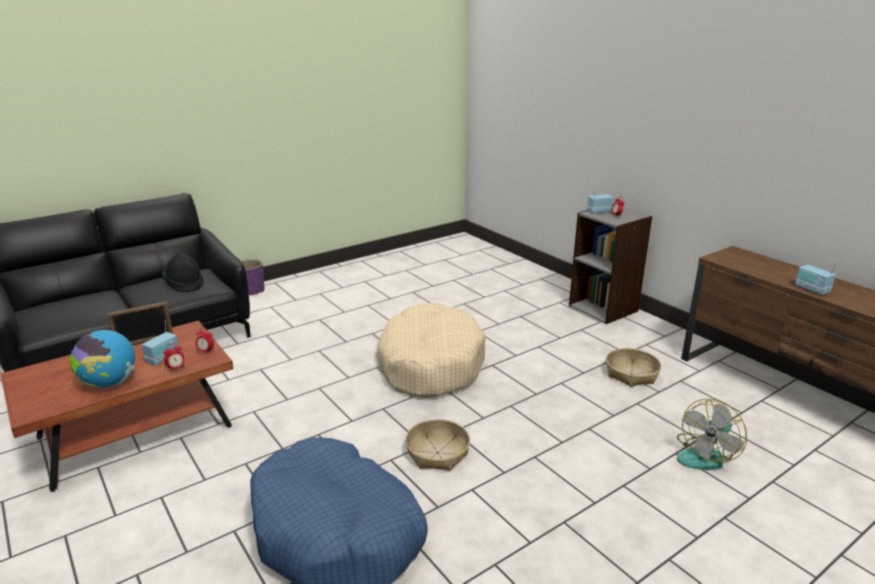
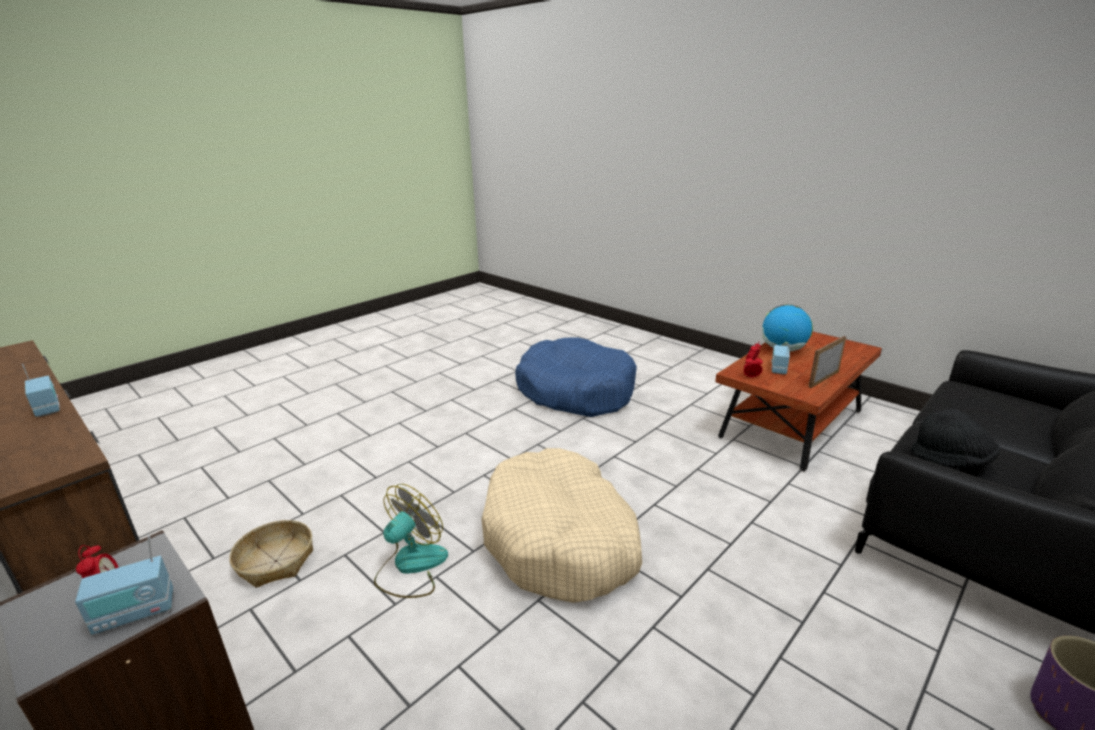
camera: 170 degrees right, 0 degrees up
(437, 453) = (523, 439): basket -> none
(706, 455) = (277, 465): fan -> fan (411, 566)

